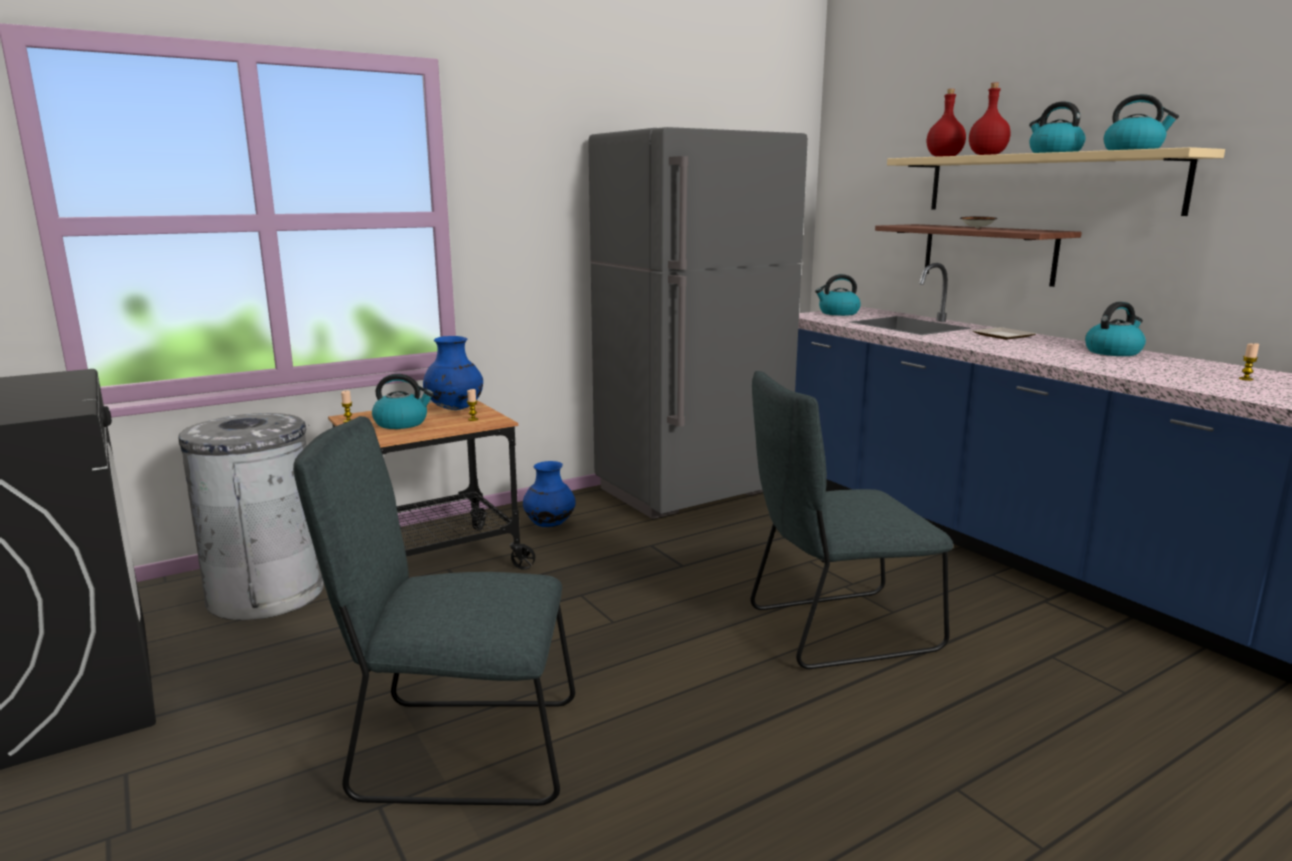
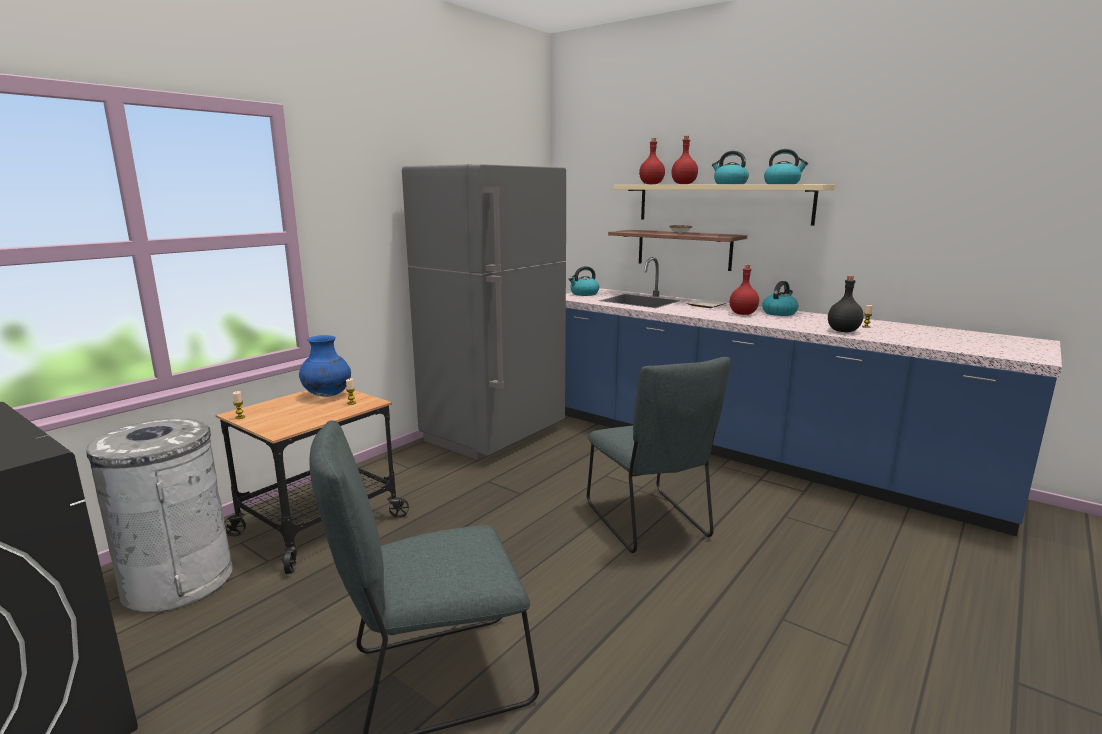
camera: 20 degrees left, 0 degrees up
(402, 423) = (292, 413): kettle -> none
(549, 525) = (400, 477): blue vase -> none
(834, 630) = (649, 523): grey chair -> grey chair turned 75 degrees counterclockwise
(1048, 349) = (742, 314): none -> red bottle
(1193, 381) = (843, 331): none -> black bottle

